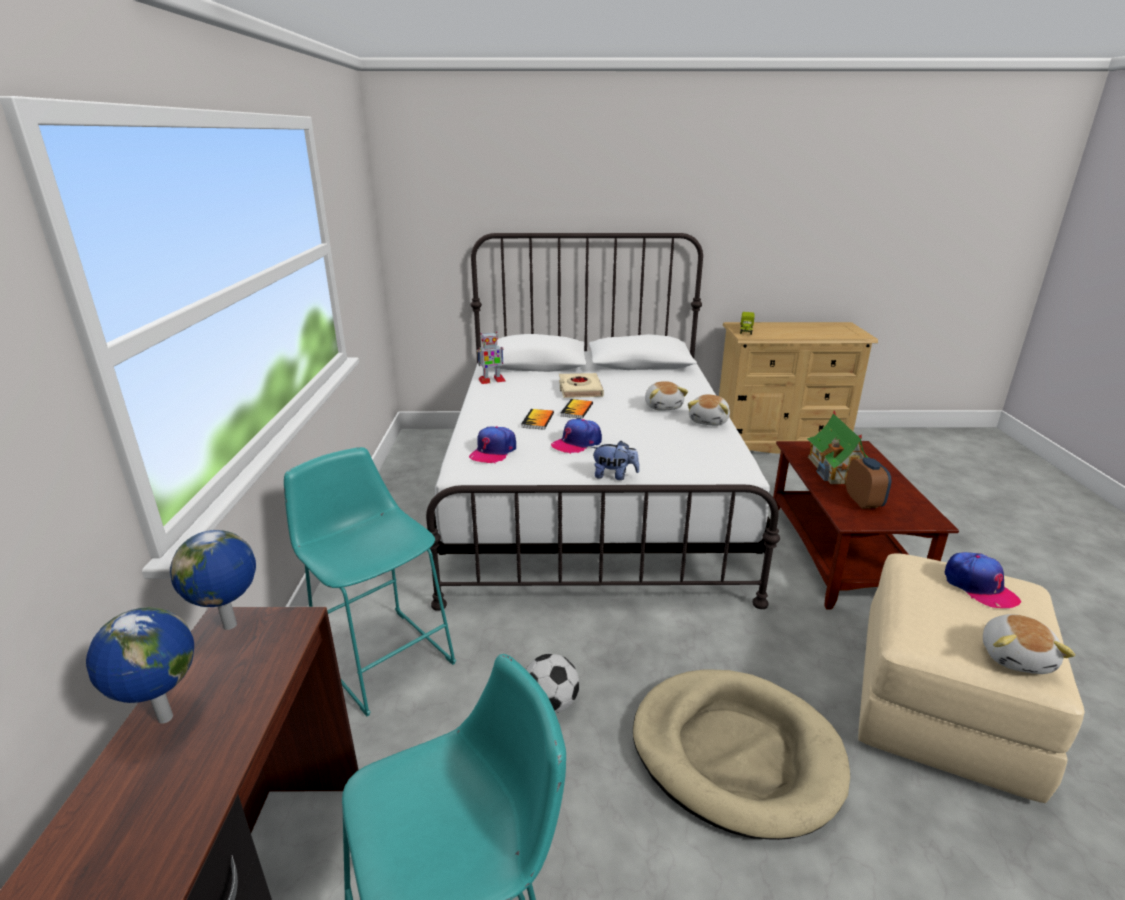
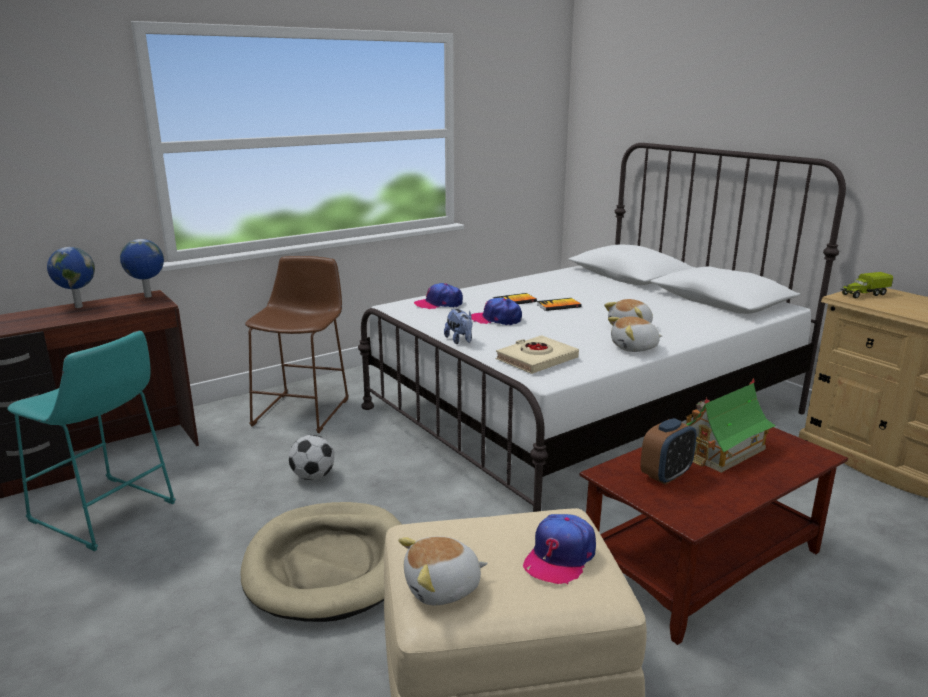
camera: 55 degrees right, 5 degrees down
(381, 654) = (304, 409): turquoise stool -> brown stool
(491, 380) = (560, 273): toy robot -> none
(580, 389) = (603, 297): beige book -> beige book (536, 359)

